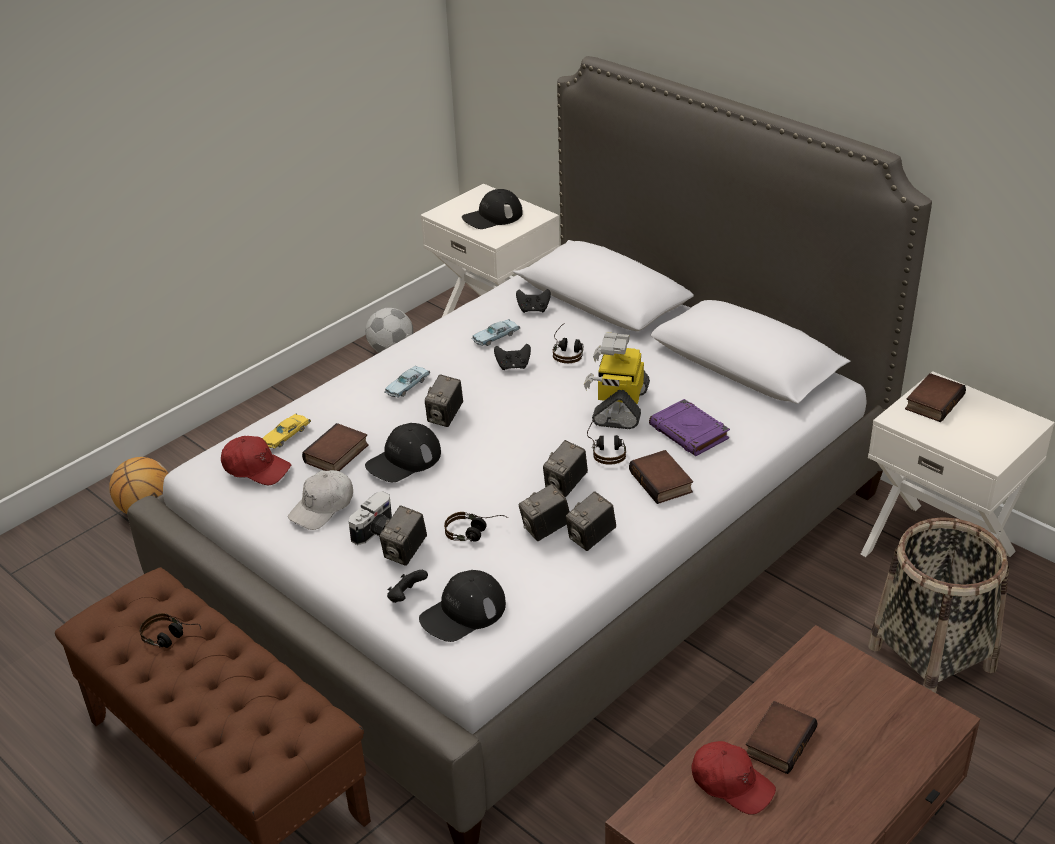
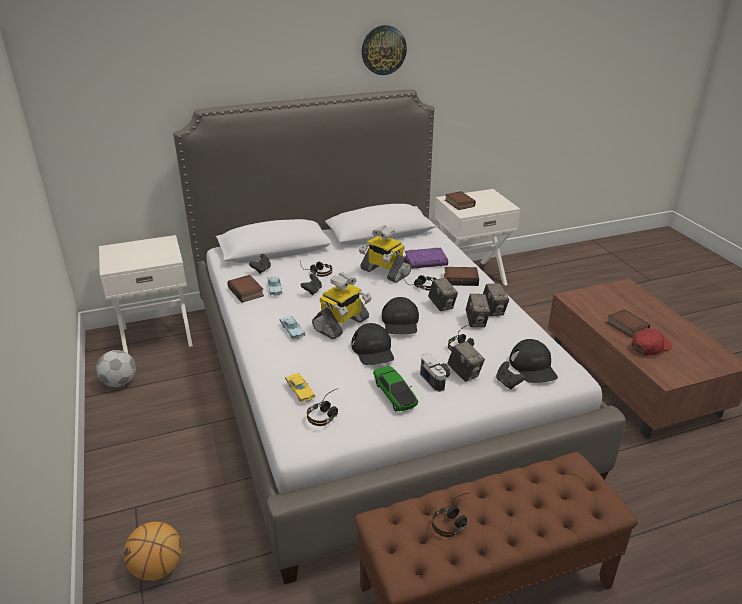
camera: 65 degrees left, 5 degrees down
(256, 468) = (327, 413): red cap -> headphones
(322, 507) = (394, 394): white cap -> toy car
(337, 455) = (344, 374): book -> book (247, 292)
(445, 417) = (341, 325): camera -> toy robot
(492, 216) = (144, 253): black cap -> black cap (400, 322)
(874, 67) = (383, 50): none -> wall clock
(931, 658) = (533, 302): basket -> none

